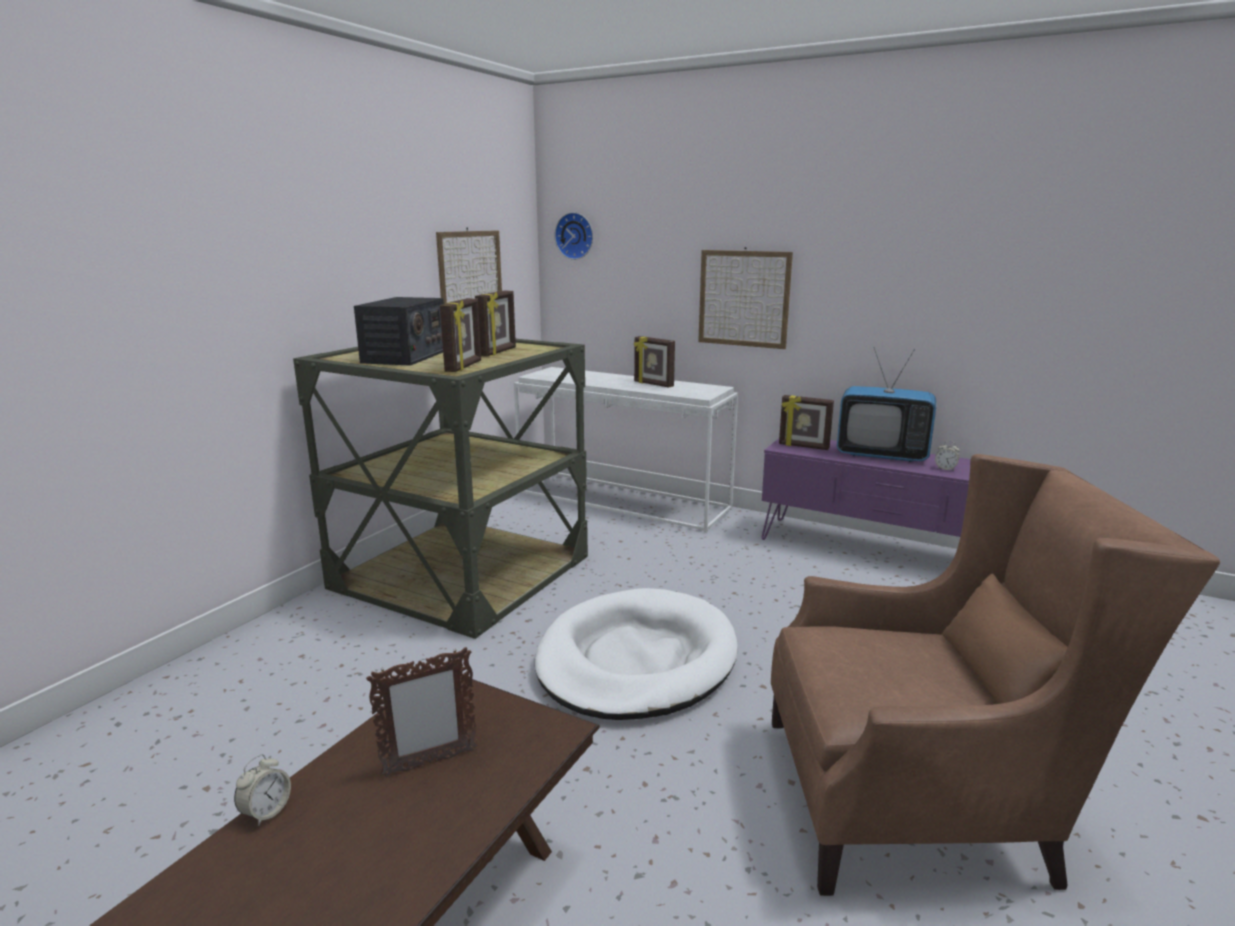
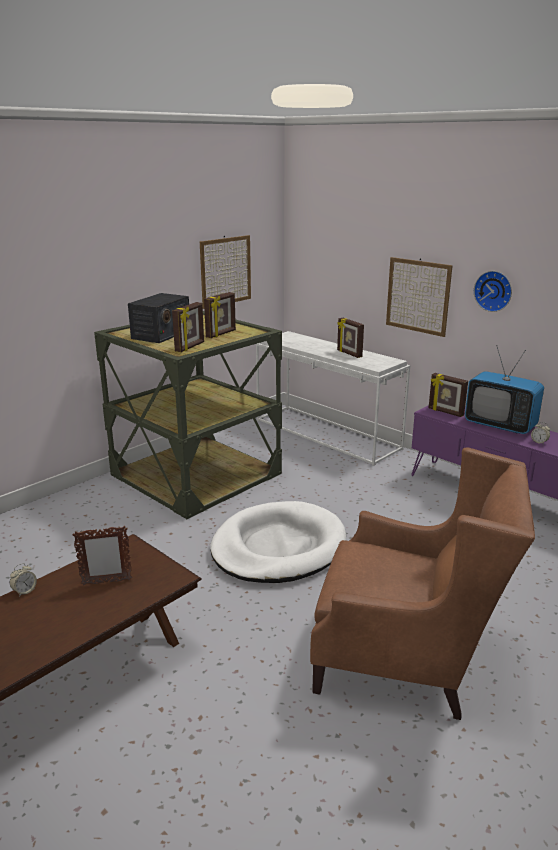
camera: 15 degrees right, 5 degrees up
(575, 236) = (308, 237): wall clock -> wall clock (494, 291)

